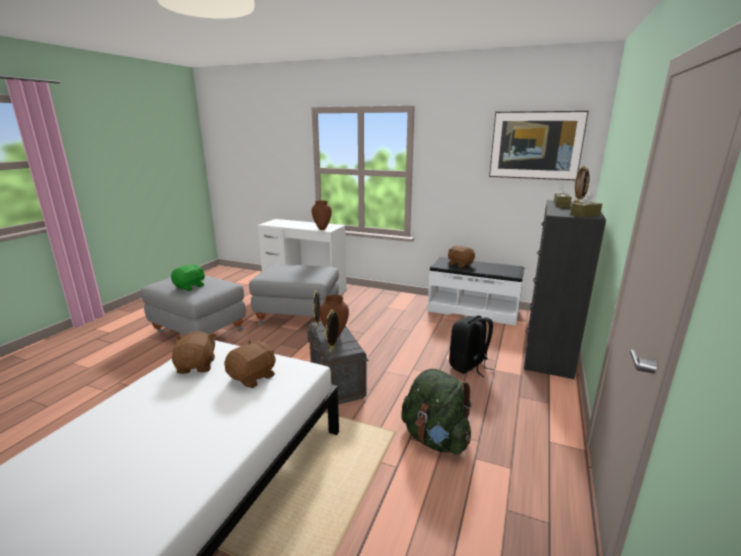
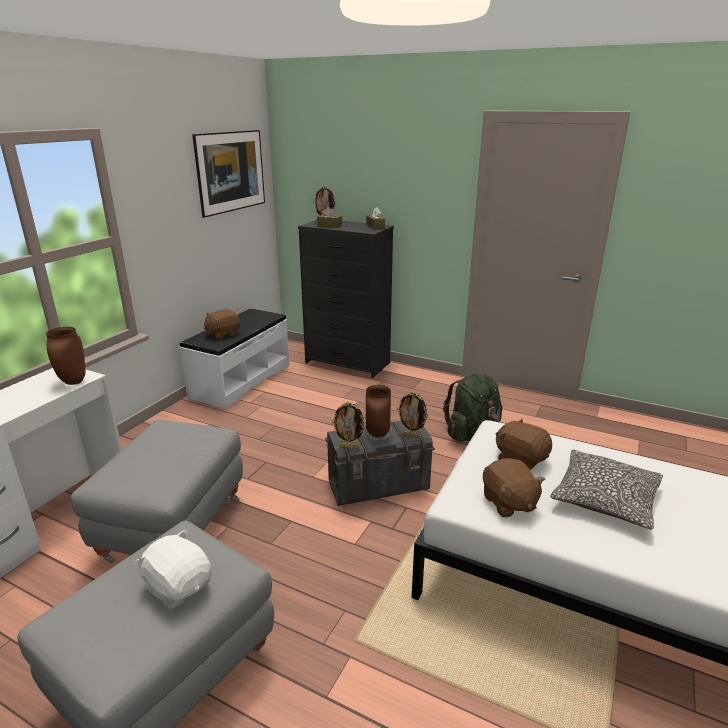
camera: 85 degrees left, 5 degrees up
(175, 417) = (605, 498): none -> pillow
(190, 287) = (179, 586): green plush toy -> white plush toy
(197, 366) = (508, 503): brown plush toy -> brown plush toy turned 105 degrees counterclockwise
(469, 366) = (363, 402): black backpack -> none

